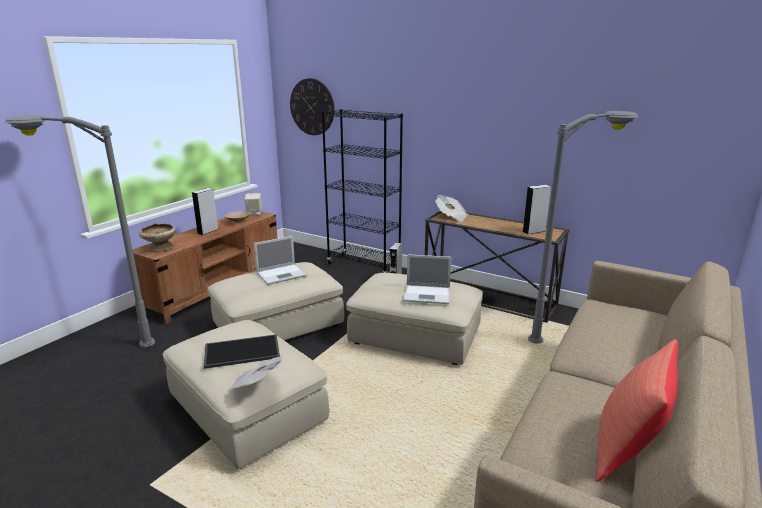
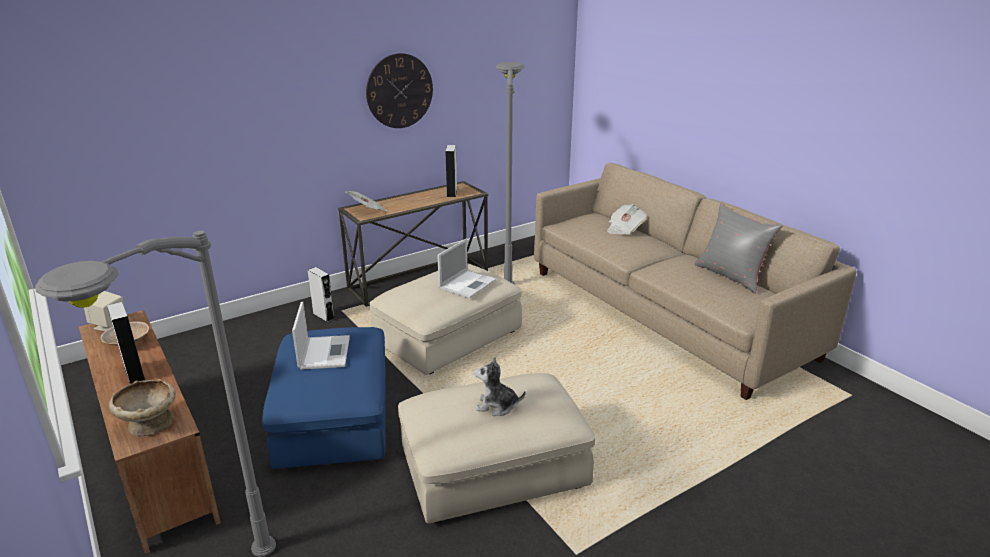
camera: 65 degrees left, 5 degrees up
(241, 352) = (497, 406): tray -> plush toy
(257, 385) = (564, 405): newspaper -> newspaper (624, 229)
(279, 324) = (334, 418): beige ottoman -> blue ottoman
(312, 107) = (88, 128): wall clock -> wall clock (399, 91)
(364, 266) = (255, 324): black bookcase -> none
(627, 449) = (731, 276): red pillow -> grey pillow

